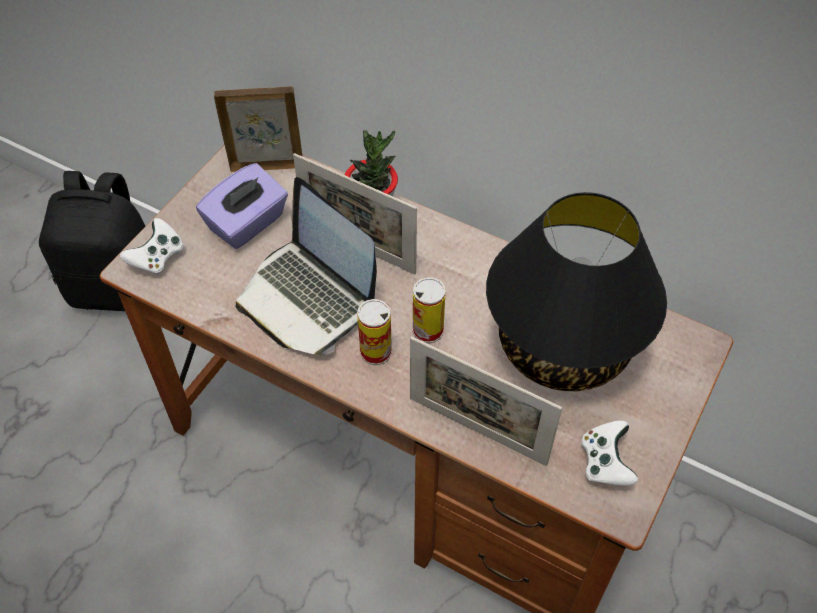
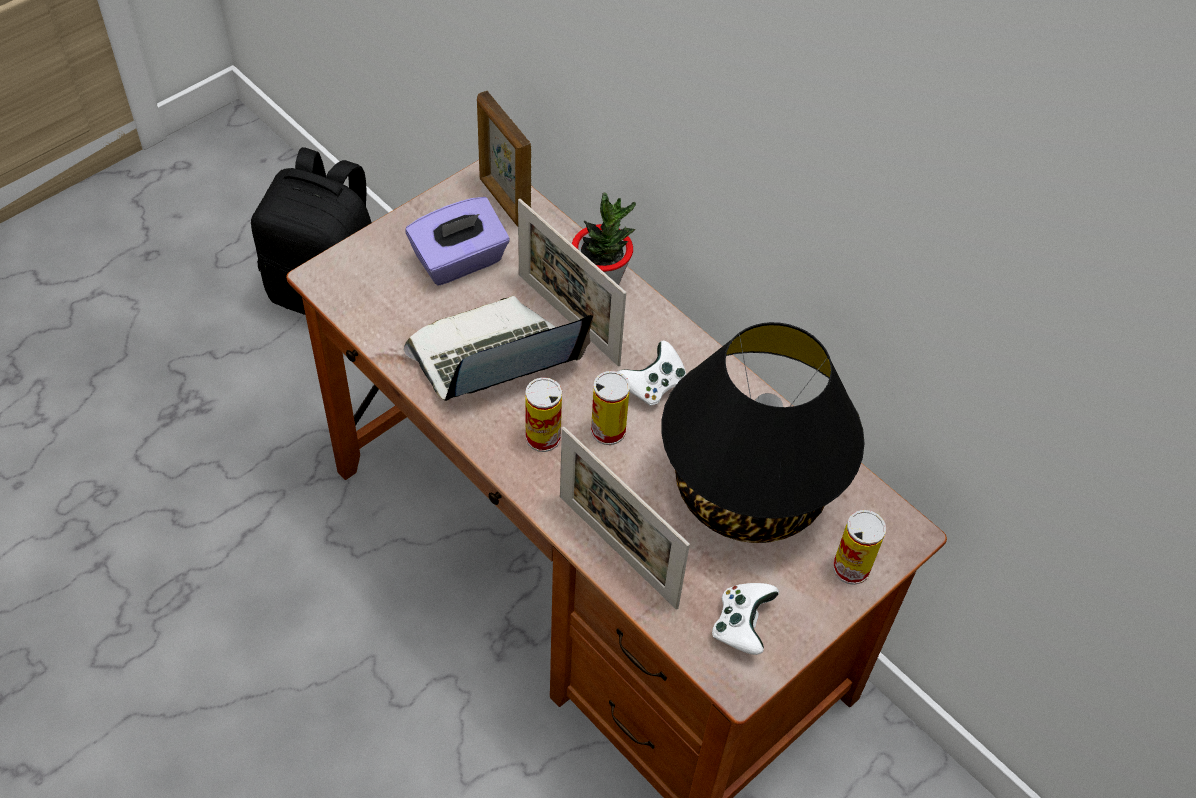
camera: 15 degrees right, 0 degrees up
(157, 258) = (352, 272): white game controller -> white game controller (652, 386)
(266, 166) = (504, 202): picture frame -> picture frame turned 135 degrees counterclockwise
(308, 298) = (494, 359): laptop -> laptop turned 90 degrees clockwise
(671, 386) = (851, 568): none -> can

